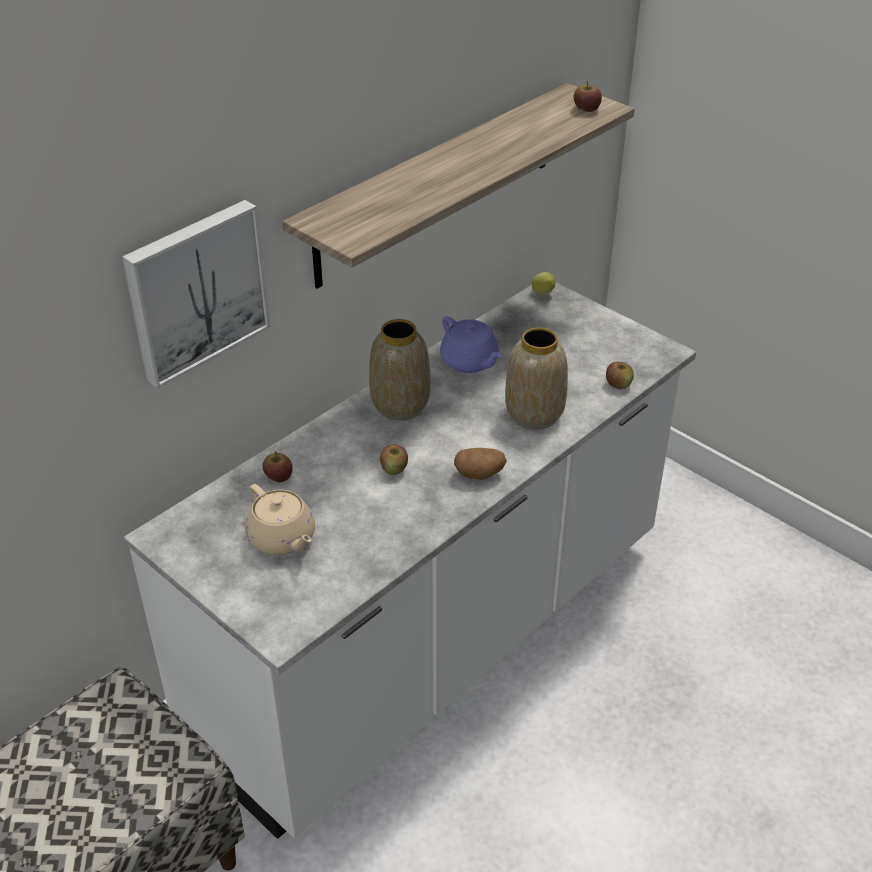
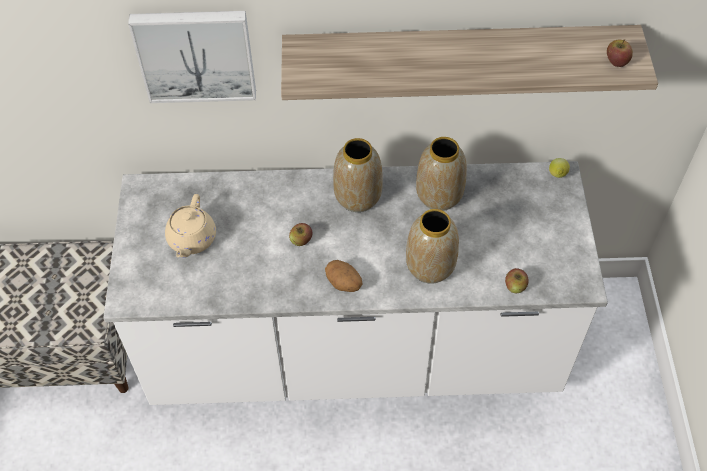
camera: 45 degrees right, 15 degrees up
(278, 477) = (235, 196): apple -> none
(470, 362) = (439, 195): purple teapot -> vase

